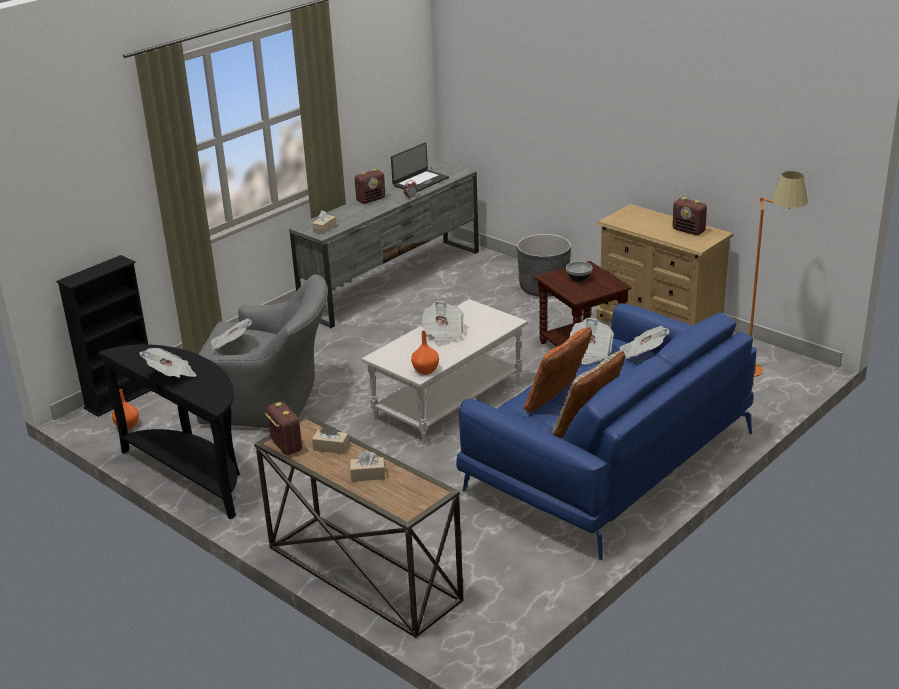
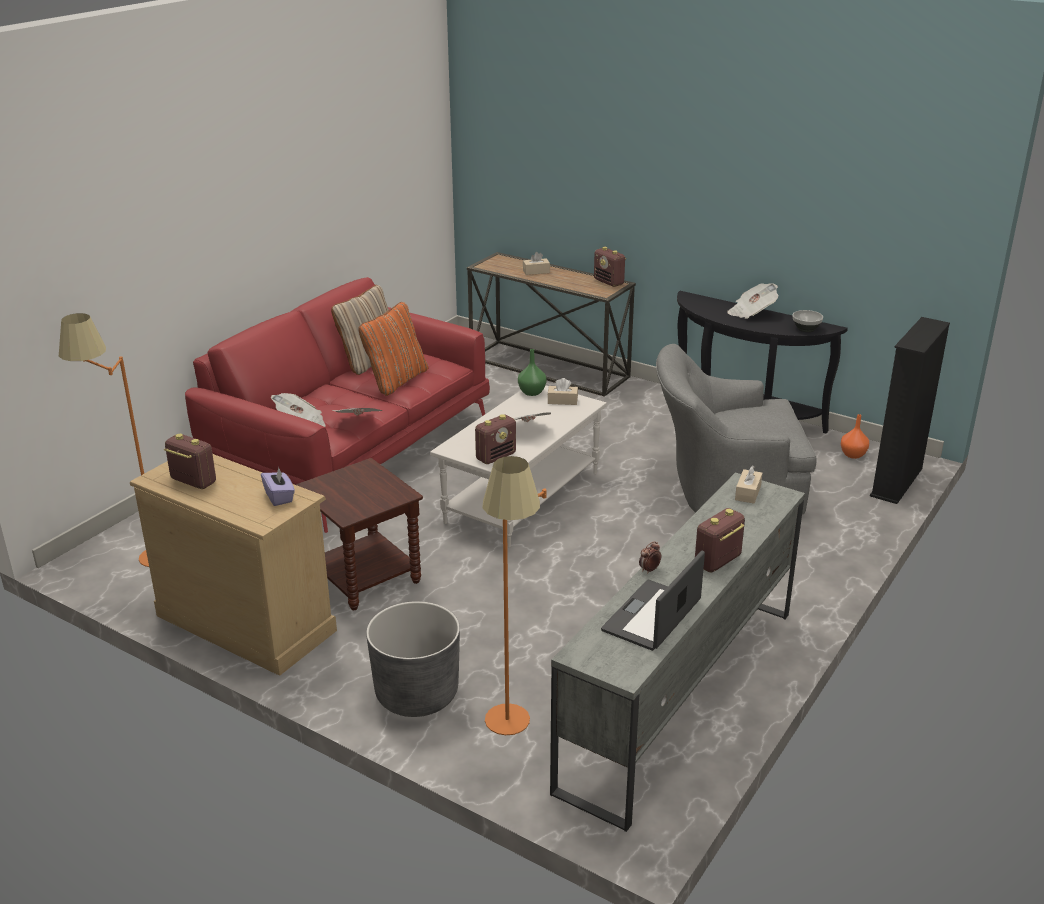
camera: 170 degrees right, 0 degrees up
(231, 344) = (764, 418): newspaper -> none
(331, 447) = (573, 283): beige tissue box -> beige tissue box (562, 401)
(425, 370) = (532, 392): orange vase -> green vase
(474, 313) = (496, 456): none -> radio
(492, 271) = (512, 733): none -> orange floor lamp
(578, 278) = (362, 494): bowl -> bowl (806, 329)
(608, 462) = (350, 448): blue sofa -> red sofa
(626, 221) = (279, 497): none -> purple tissue box

